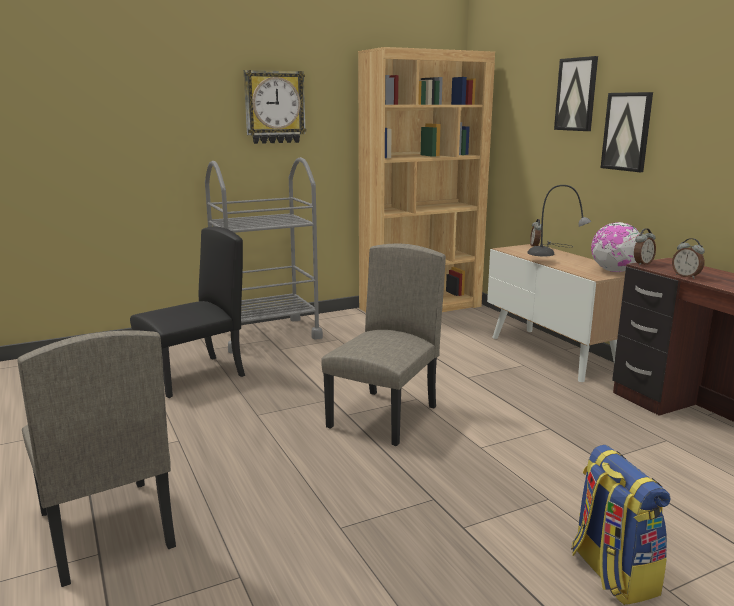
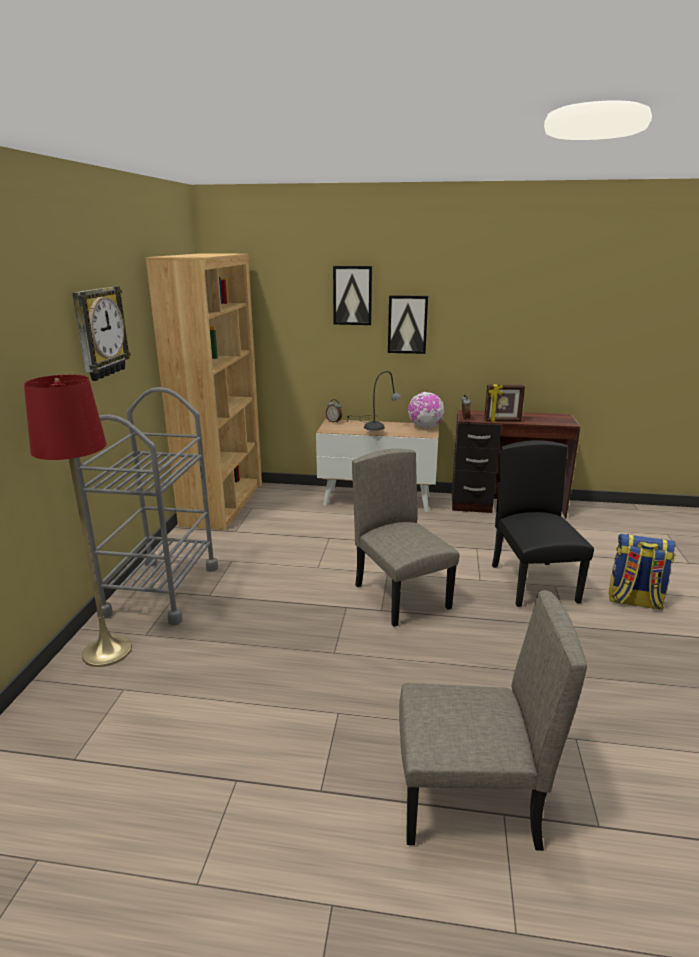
camera: 55 degrees left, 5 degrees up
(179, 347) = (107, 651): none -> red floor lamp
(193, 376) = (203, 664): black chair -> black chair (534, 583)
(686, 276) = (502, 421): alarm clock -> picture frame

